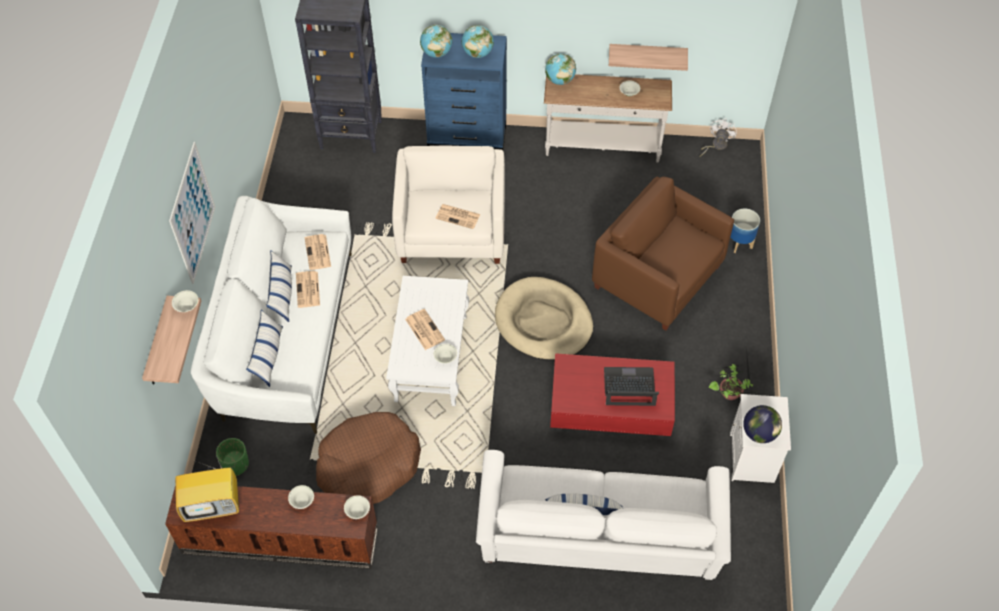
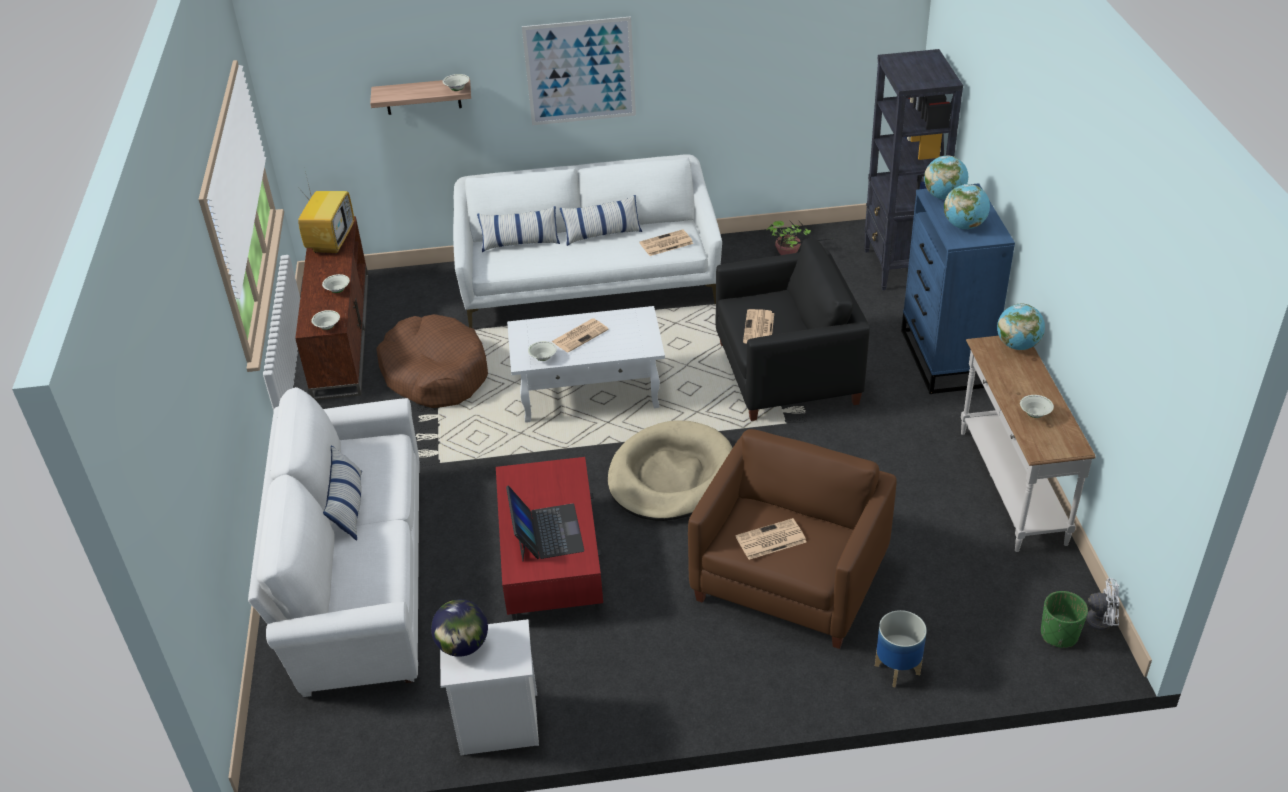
camera: 80 degrees right, 15 degrees down
(214, 505) = (331, 241): television -> television turned 150 degrees counterclockwise
(236, 464) = (425, 288): green planter -> green planter (1059, 634)
(308, 290) = (612, 248): newspaper -> newspaper (770, 540)
(451, 231) = (786, 372): white armchair -> black armchair
(647, 55) = (1092, 391): shelf -> none
(730, 393) = (606, 686): potted plant -> potted plant (789, 254)

